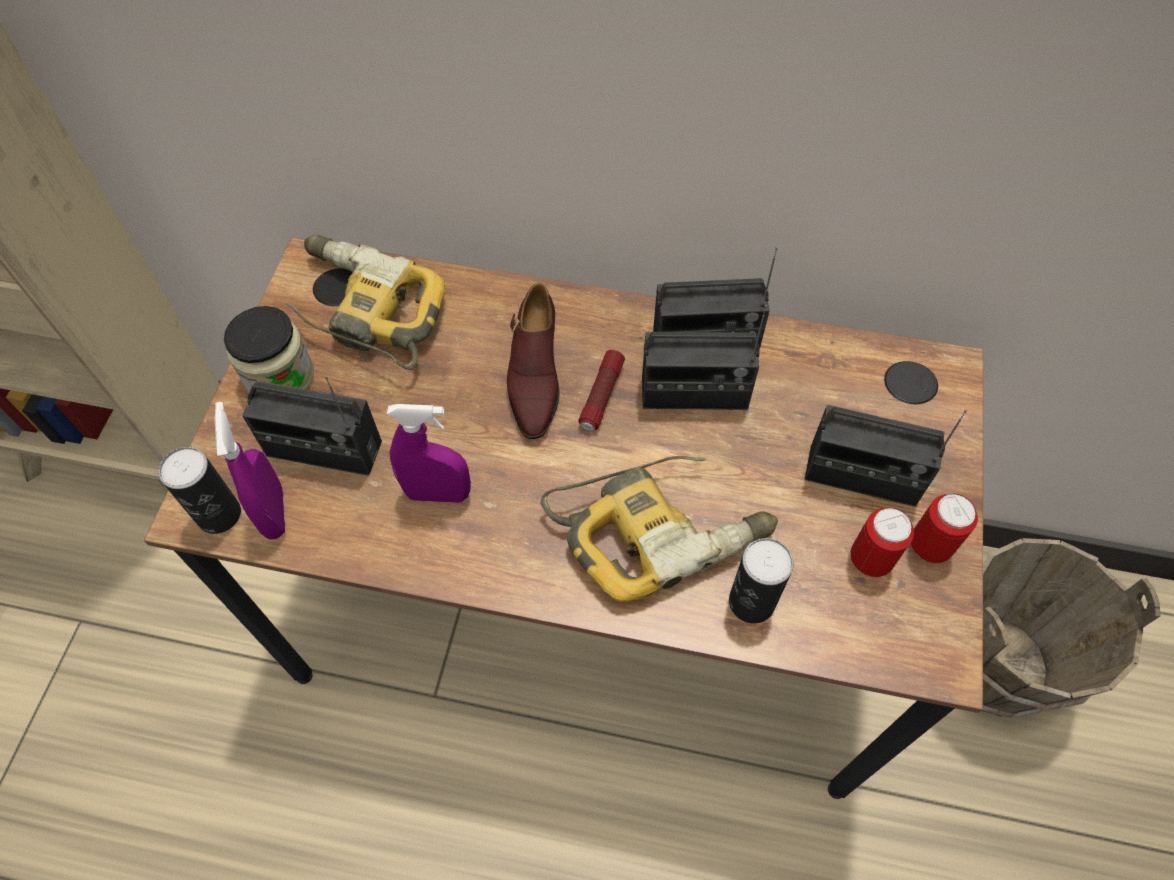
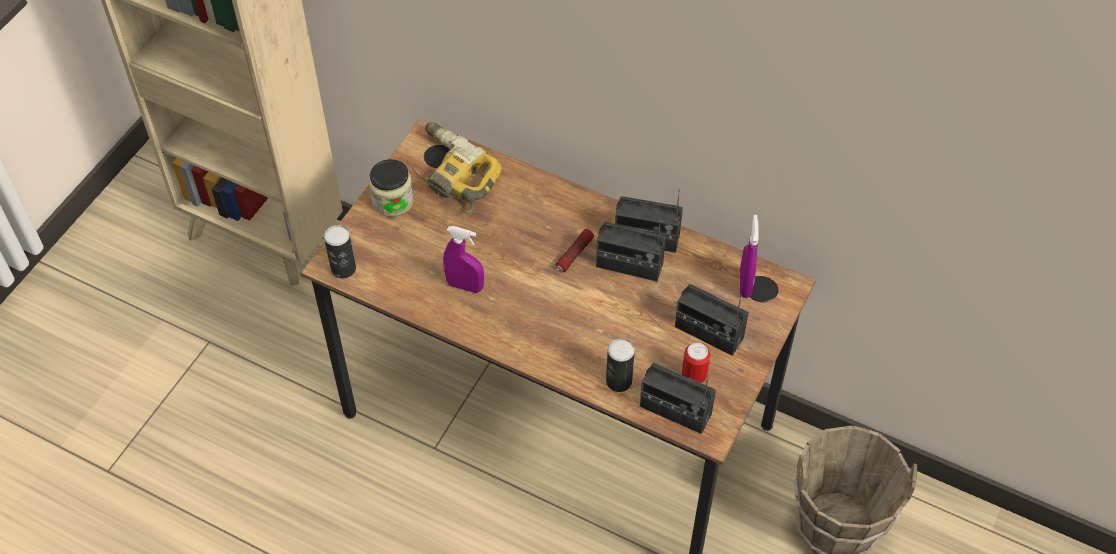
camera: 15 degrees right, 5 degrees down
(274, 512) = (373, 275): purple spray bottle -> purple spray bottle (745, 284)
(324, 449) = (408, 247): radio -> radio (675, 411)
(534, 377) = (538, 235): brown shoe -> none
(659, 527) = (582, 332): power drill -> none
(929, 546) = (731, 378): can -> none

